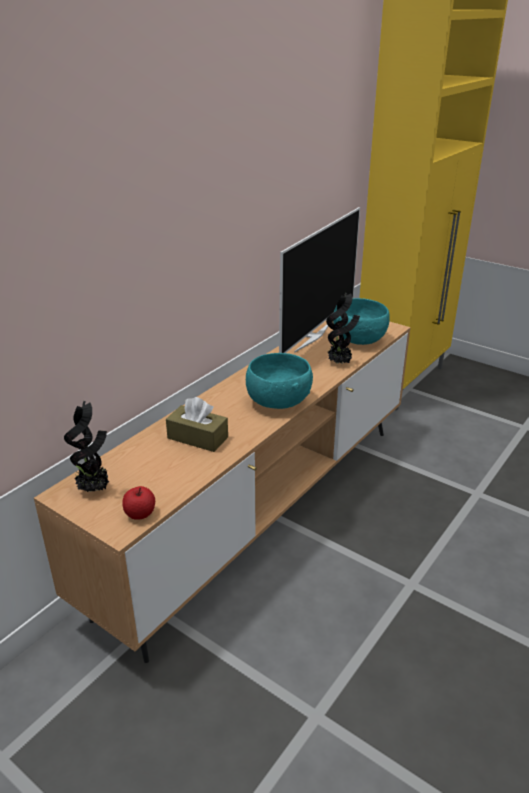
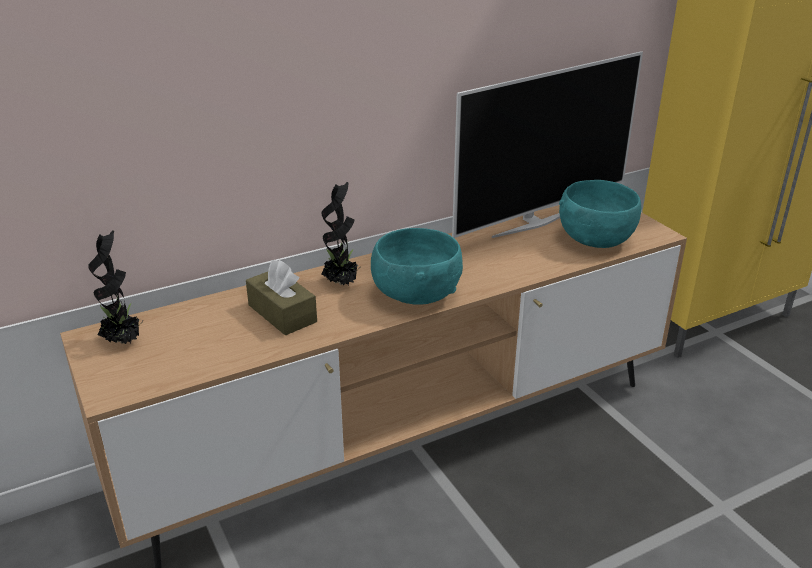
camera: 25 degrees right, 0 degrees up
(140, 514) = (143, 383): apple -> none
(340, 363) = (541, 264): potted plant -> potted plant (342, 283)

